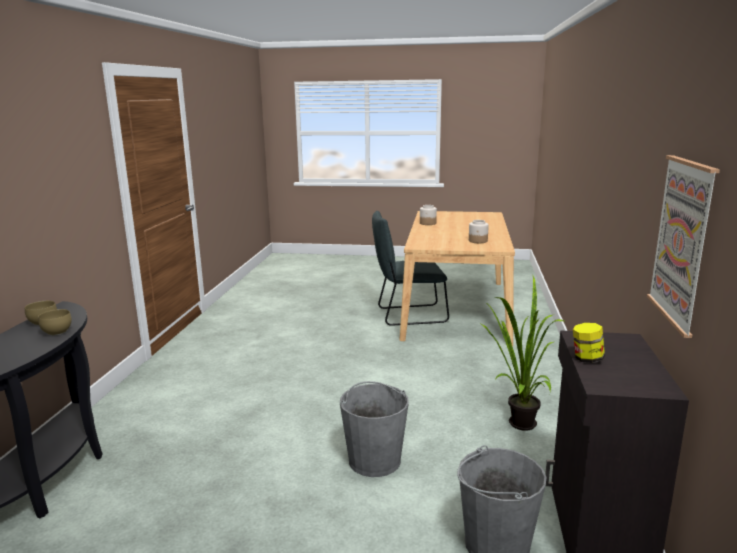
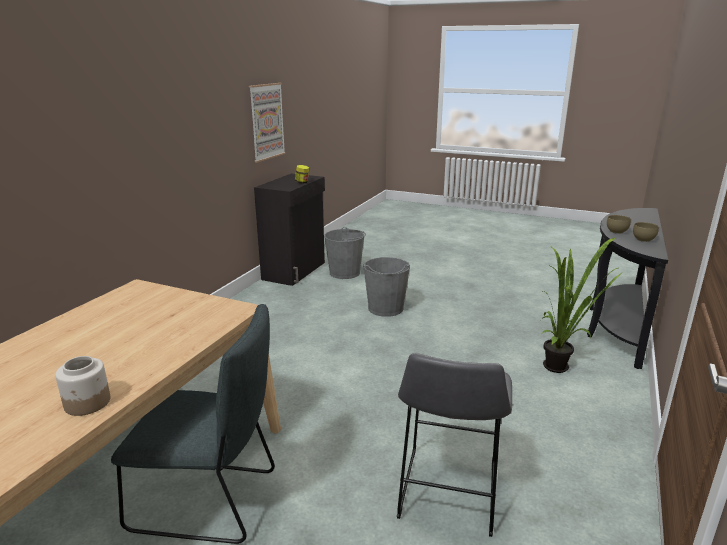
camera: 165 degrees left, 5 degrees up
(287, 330) = (447, 494): none -> grey stool
(478, 241) = (130, 309): jar -> none
(515, 424) = (270, 314): potted plant -> potted plant (562, 367)

